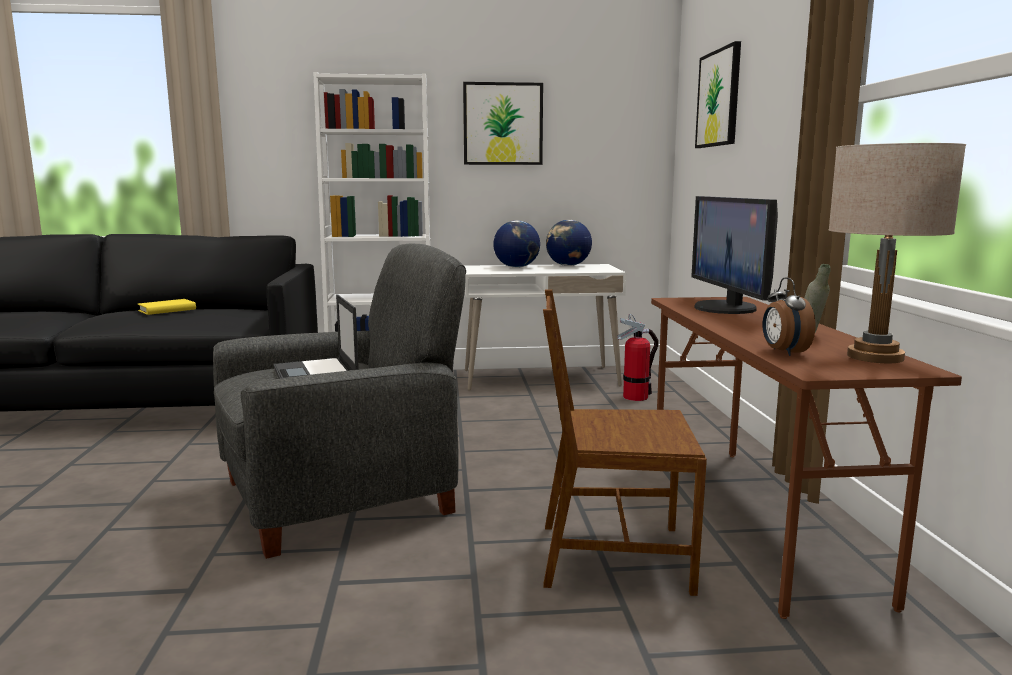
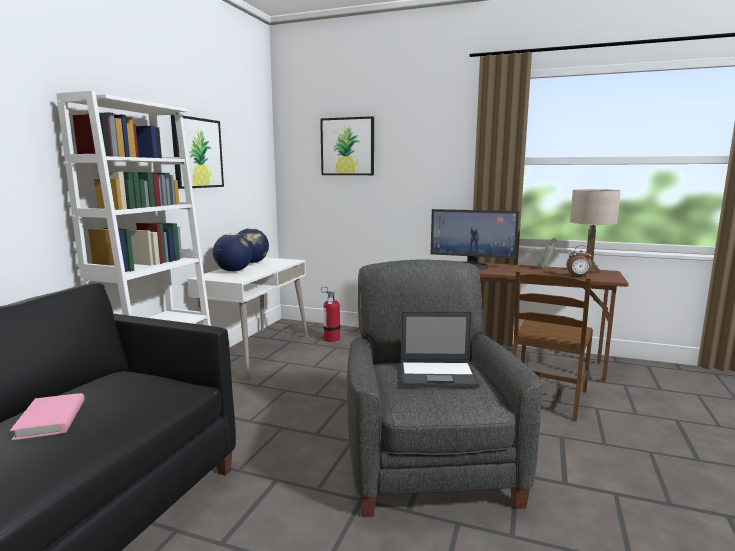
camera: 65 degrees left, 0 degrees up
(167, 310) = (51, 419): yellow book -> pink book

